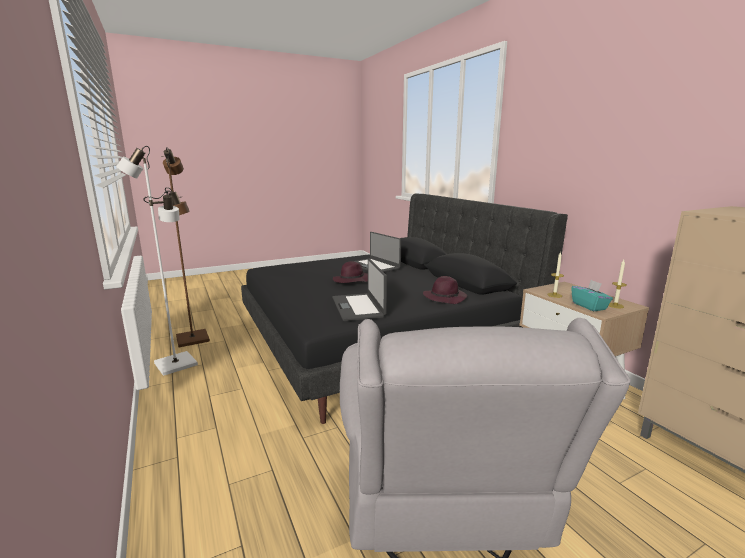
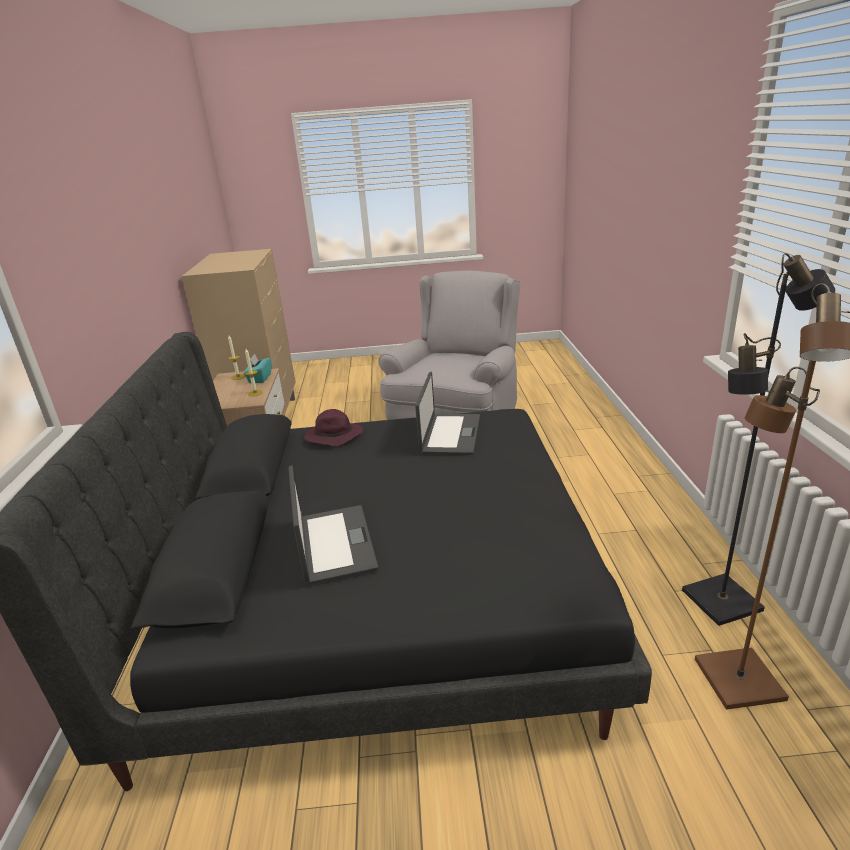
camera: 155 degrees left, 10 degrees up
(176, 364) = (721, 600): white floor lamp -> black floor lamp
(351, 281) = (419, 492): purple hat -> none

